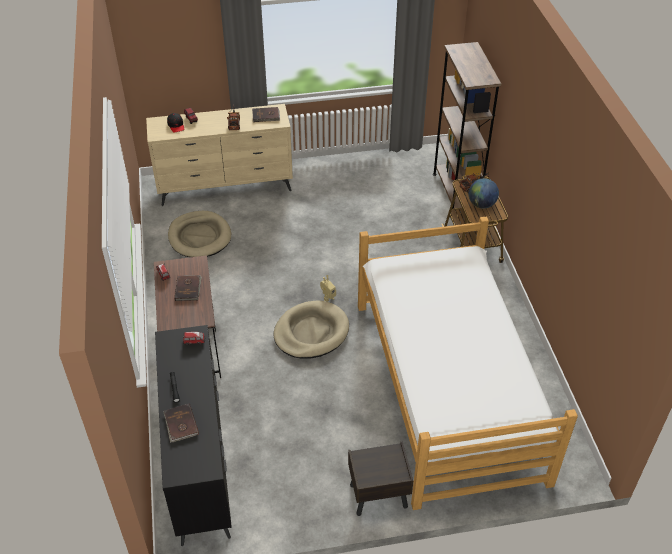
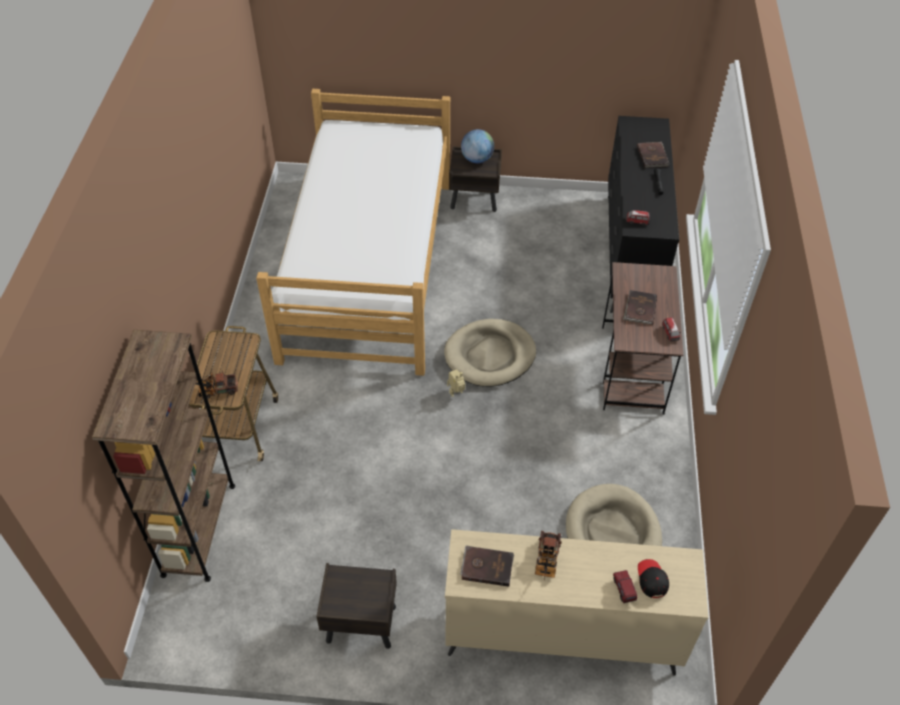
camera: 165 degrees left, 5 degrees up
(339, 172) = (360, 624): none -> brown nightstand
(481, 204) = (227, 359): globe -> globe (477, 159)

